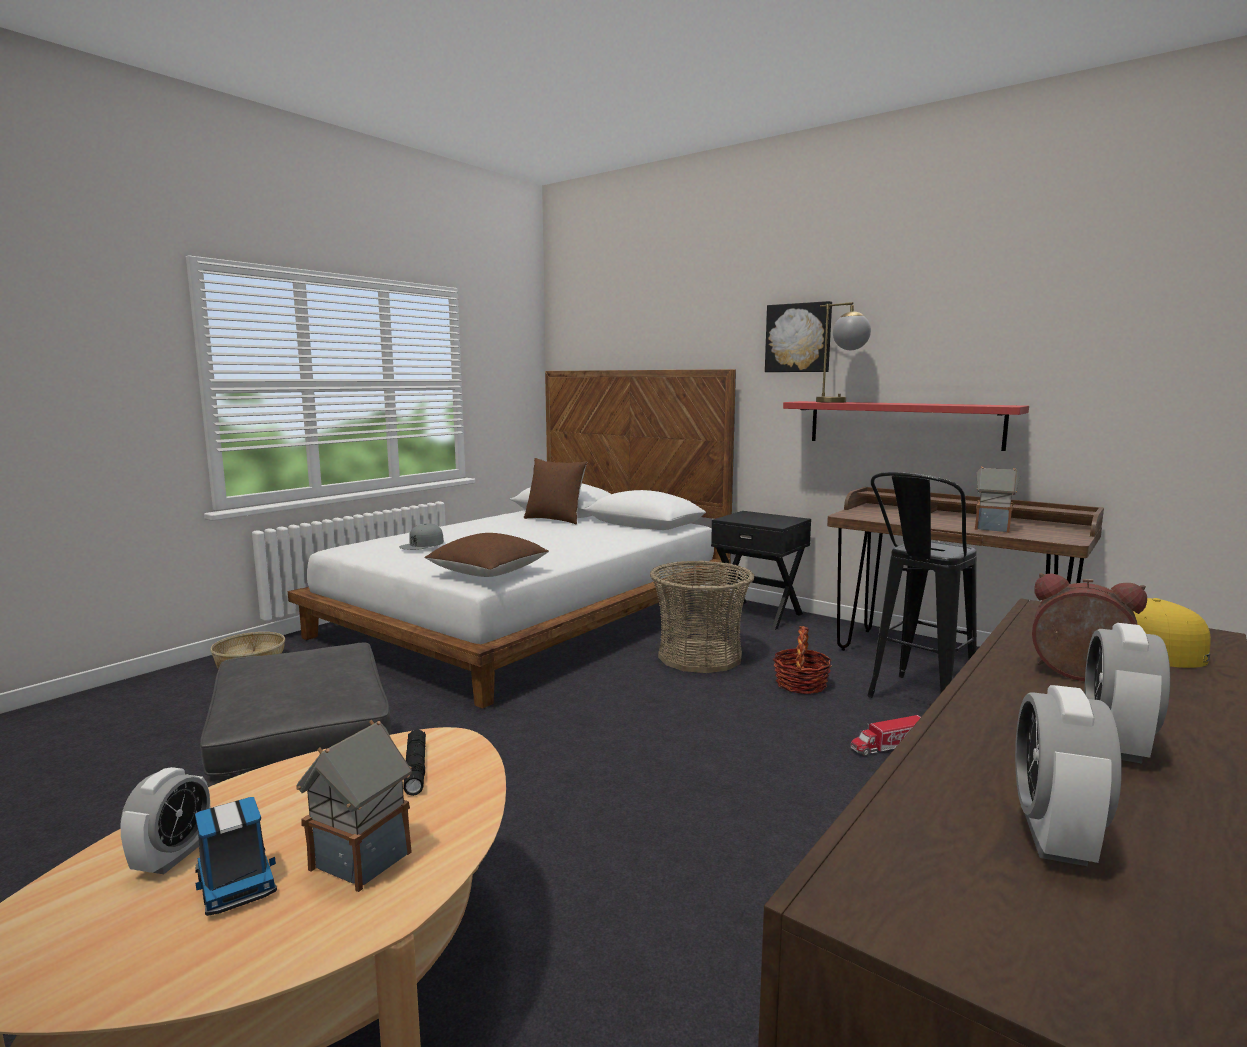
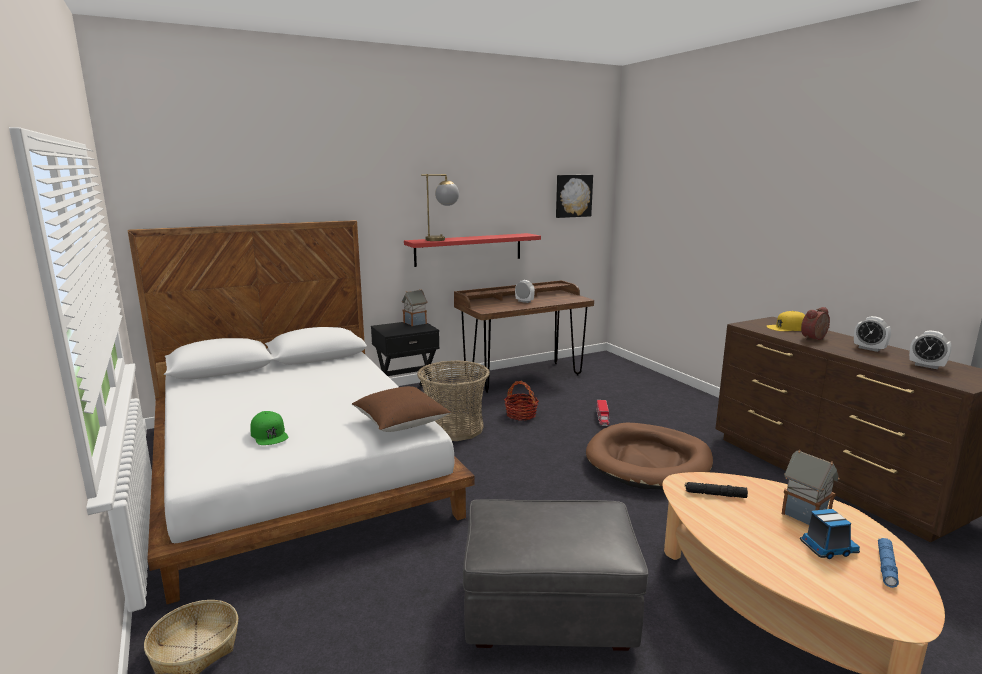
camera: 65 degrees left, 5 degrees up
(160, 957) = (886, 566): none -> blue flashlight
(172, 857) = (806, 568): alarm clock -> alarm clock (524, 301)
(422, 544) = (269, 434): grey cap -> green cap
(555, 519) = (245, 377): brown pillow -> none
(769, 813) = (648, 461): none -> brown dog bed
(798, 338) = (398, 195): picture -> picture (573, 196)
(914, 702) = (563, 399): black stool -> none
(993, 528) = (548, 300): toy house -> toy house (415, 323)

